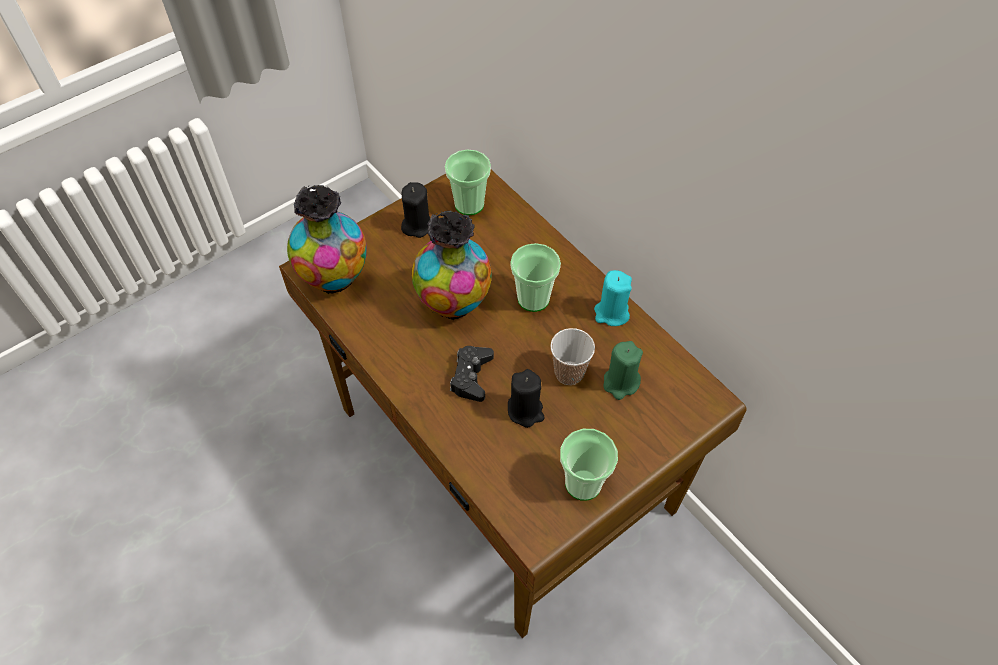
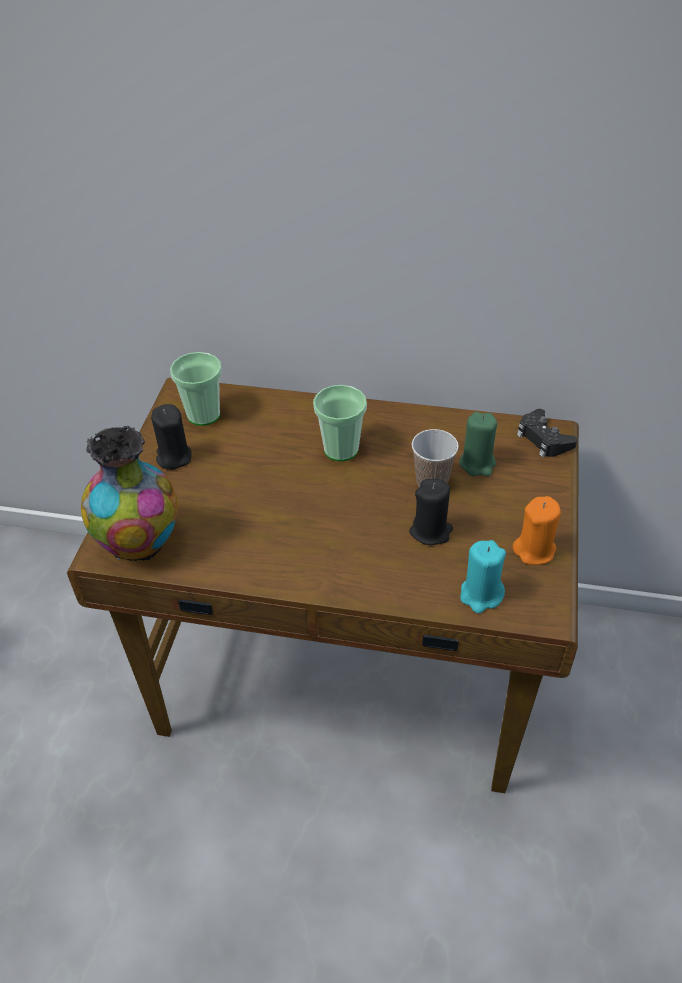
camera: 40 degrees left, 10 degrees down
(454, 303) = (278, 494): vase -> none
(471, 376) = (357, 537): black game controller -> black game controller (543, 439)
(583, 483) = (534, 550): cup -> orange candle
(611, 313) = (413, 422): turquoise candle -> turquoise candle (481, 595)

